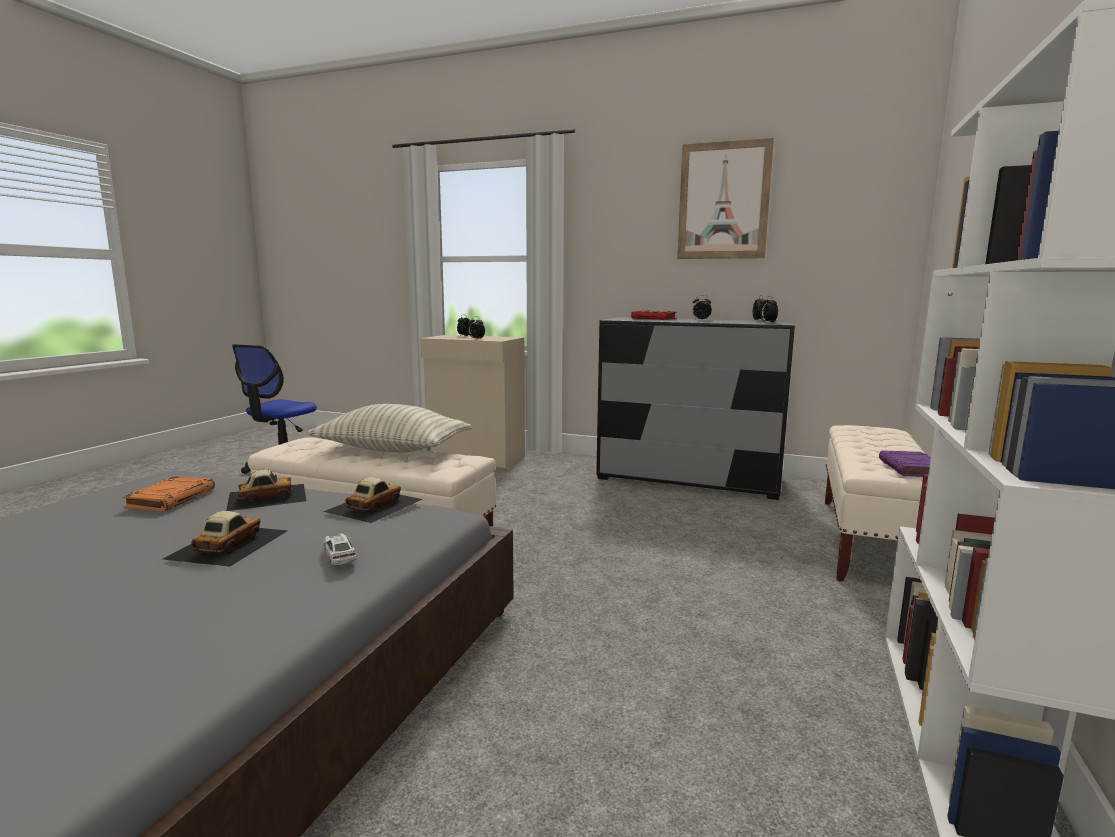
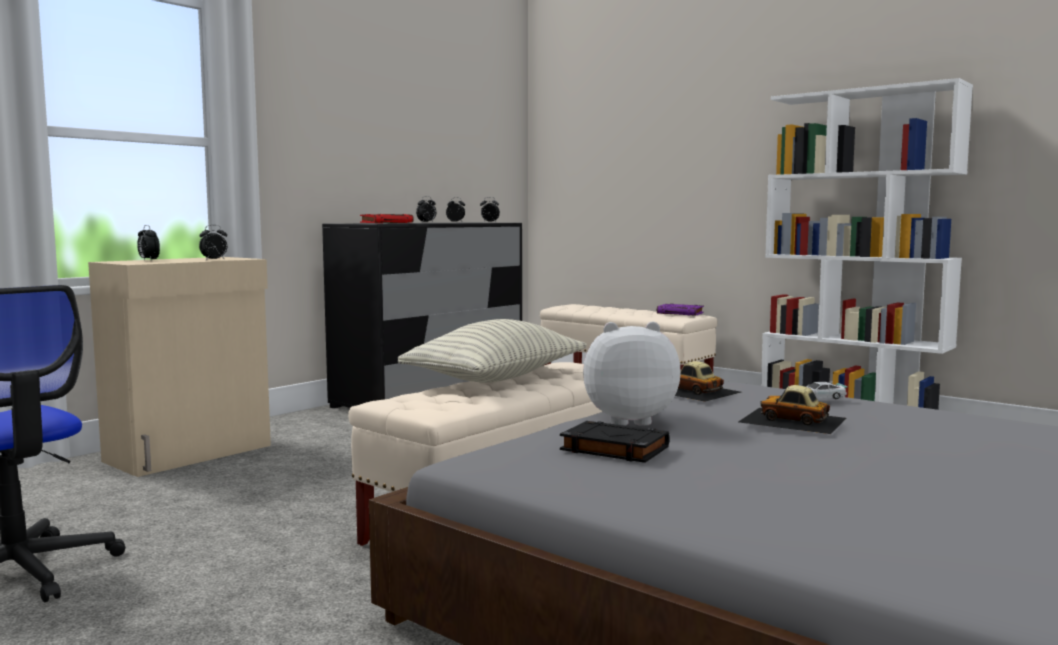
camera: 70 degrees left, 5 degrees down
(171, 498) = (613, 449): orange book -> black book
(266, 496) = (628, 420): toy car -> plush toy
(723, 201) = (403, 99): picture -> none

